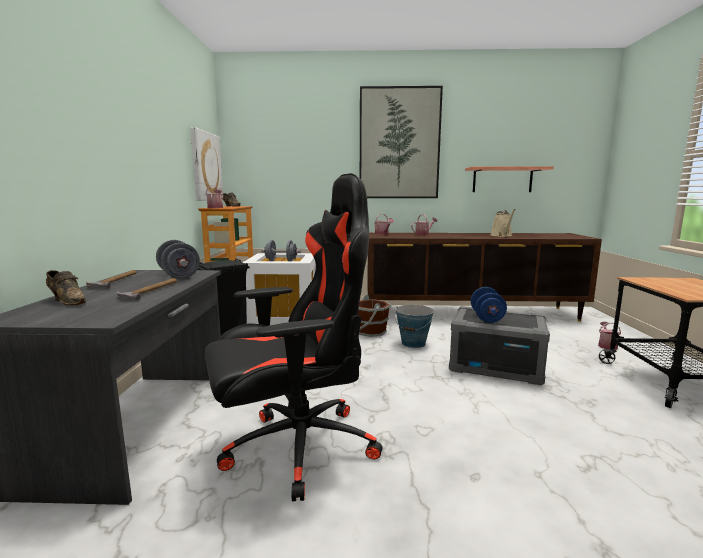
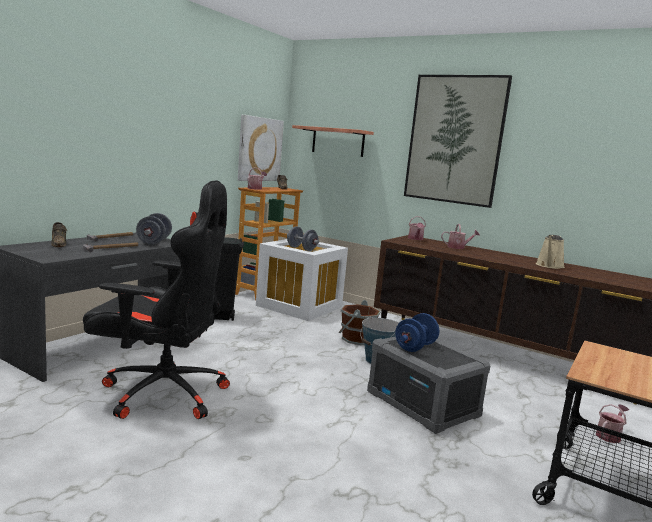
camera: 30 degrees right, 0 degrees up
(502, 180) = (579, 196): shelf -> shelf (338, 142)

